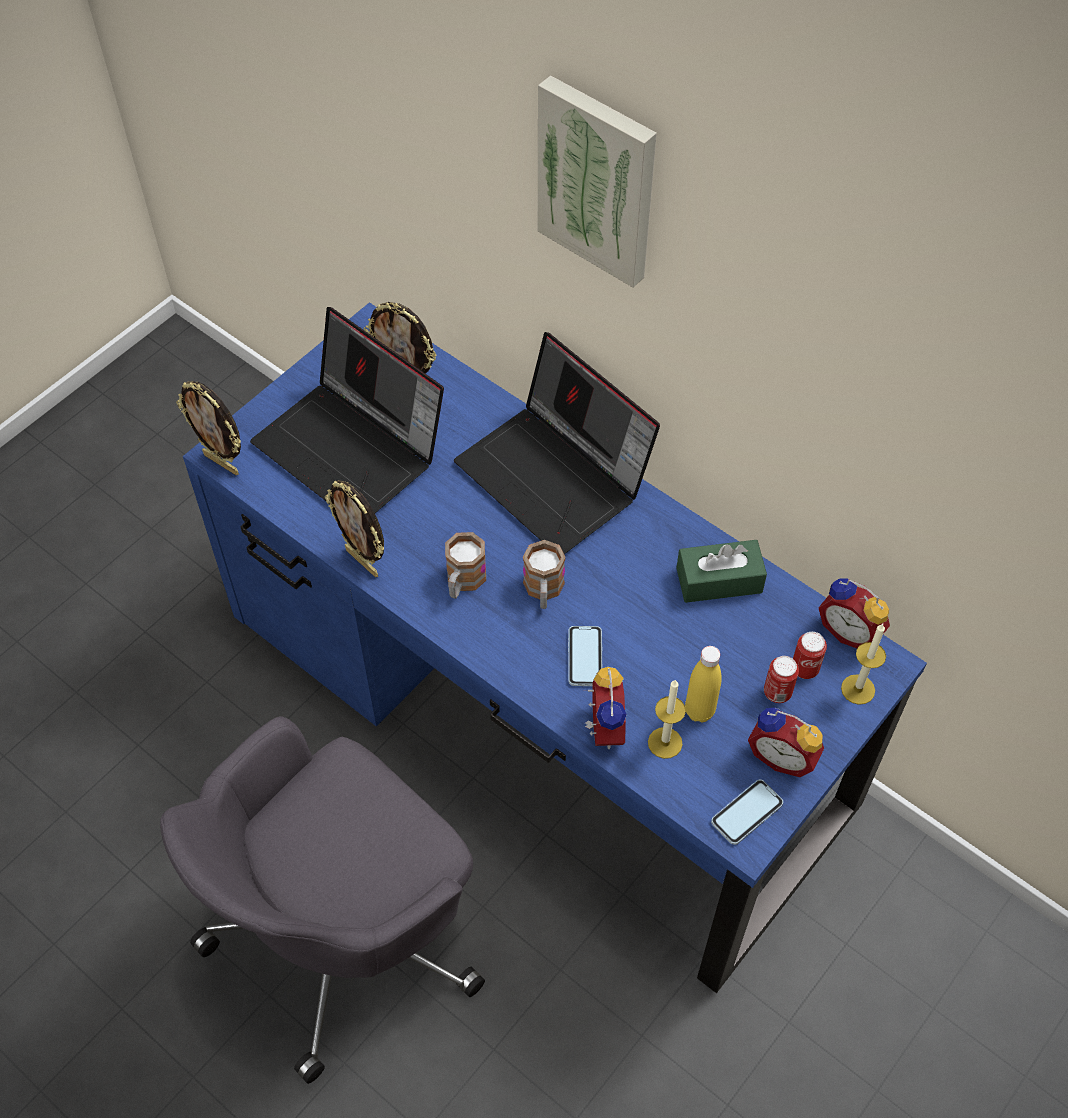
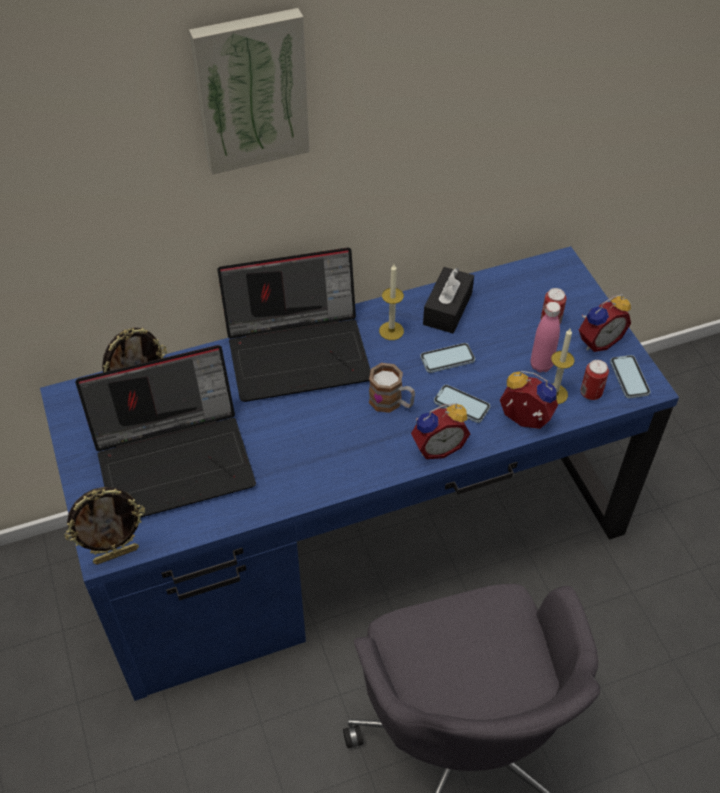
camera: 60 degrees left, 5 degrees down
(363, 562) = (288, 498): picture frame -> none
(463, 582) = (351, 445): mug -> none
(642, 614) = (447, 359): none -> phone
(699, 711) = (541, 365): yellow bottle -> pink bottle
(719, 580) = (447, 309): green tissue box -> black tissue box
(804, 668) = (541, 300): can -> can (591, 393)
(850, 630) = (526, 267): alarm clock -> alarm clock (437, 446)
(858, 689) = (571, 284): candle -> candle (391, 331)

